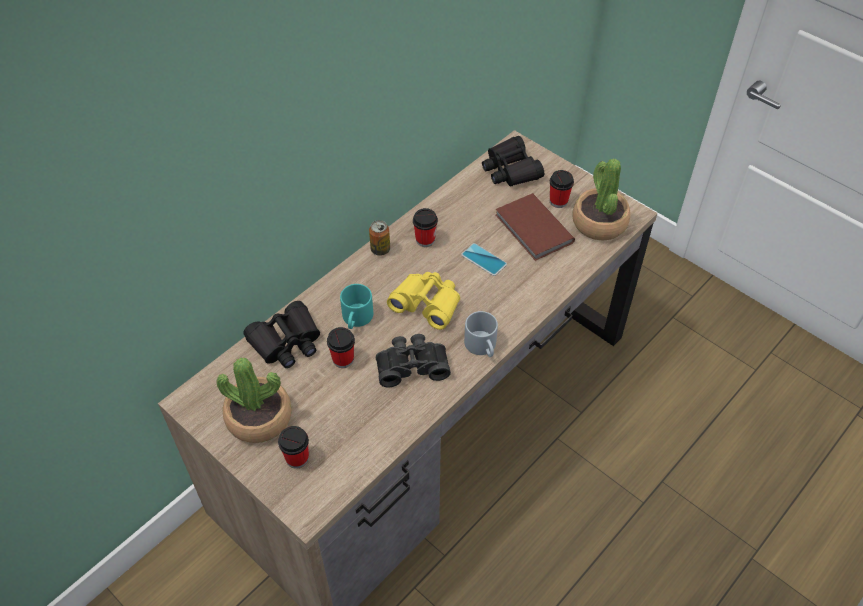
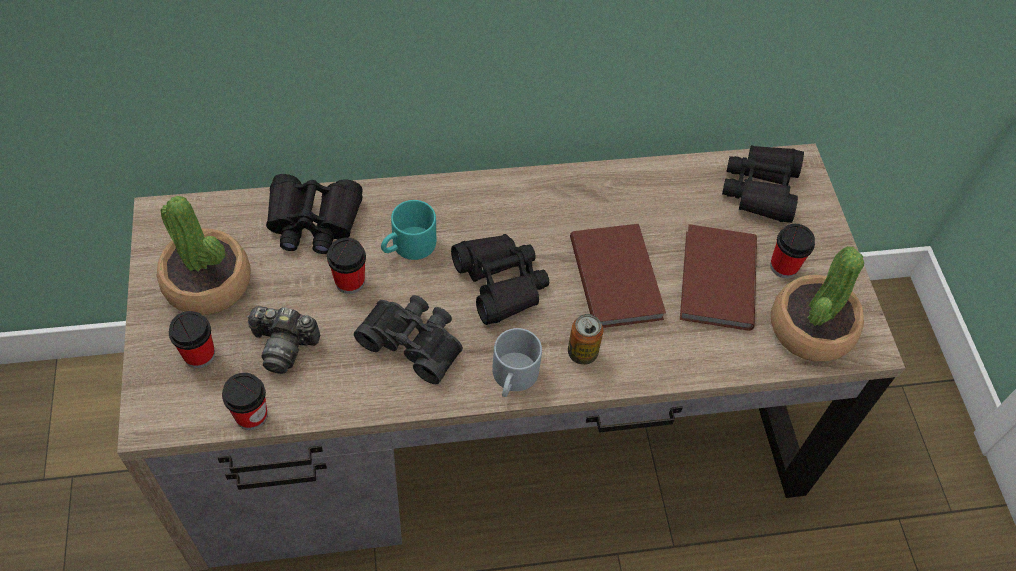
camera: 35 degrees right, 5 degrees up
(341, 418) = (284, 345): none -> camera
(380, 249) = (512, 185): can -> can (582, 353)
(425, 240) = (573, 207): cup -> cup (251, 415)
(427, 304) = (500, 283): yellow binoculars -> black binoculars
(484, 260) = (618, 276): phone -> brown book

